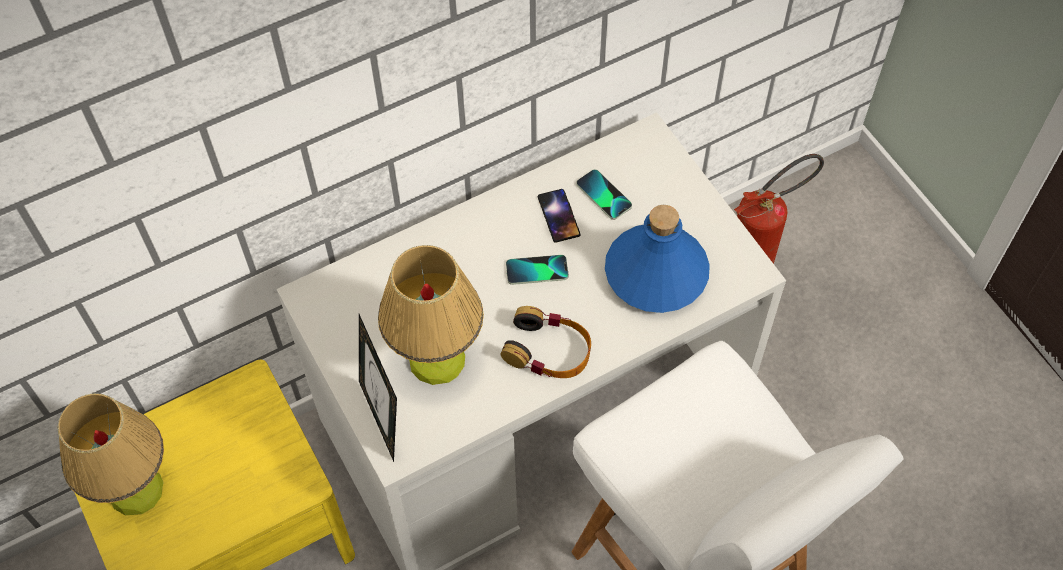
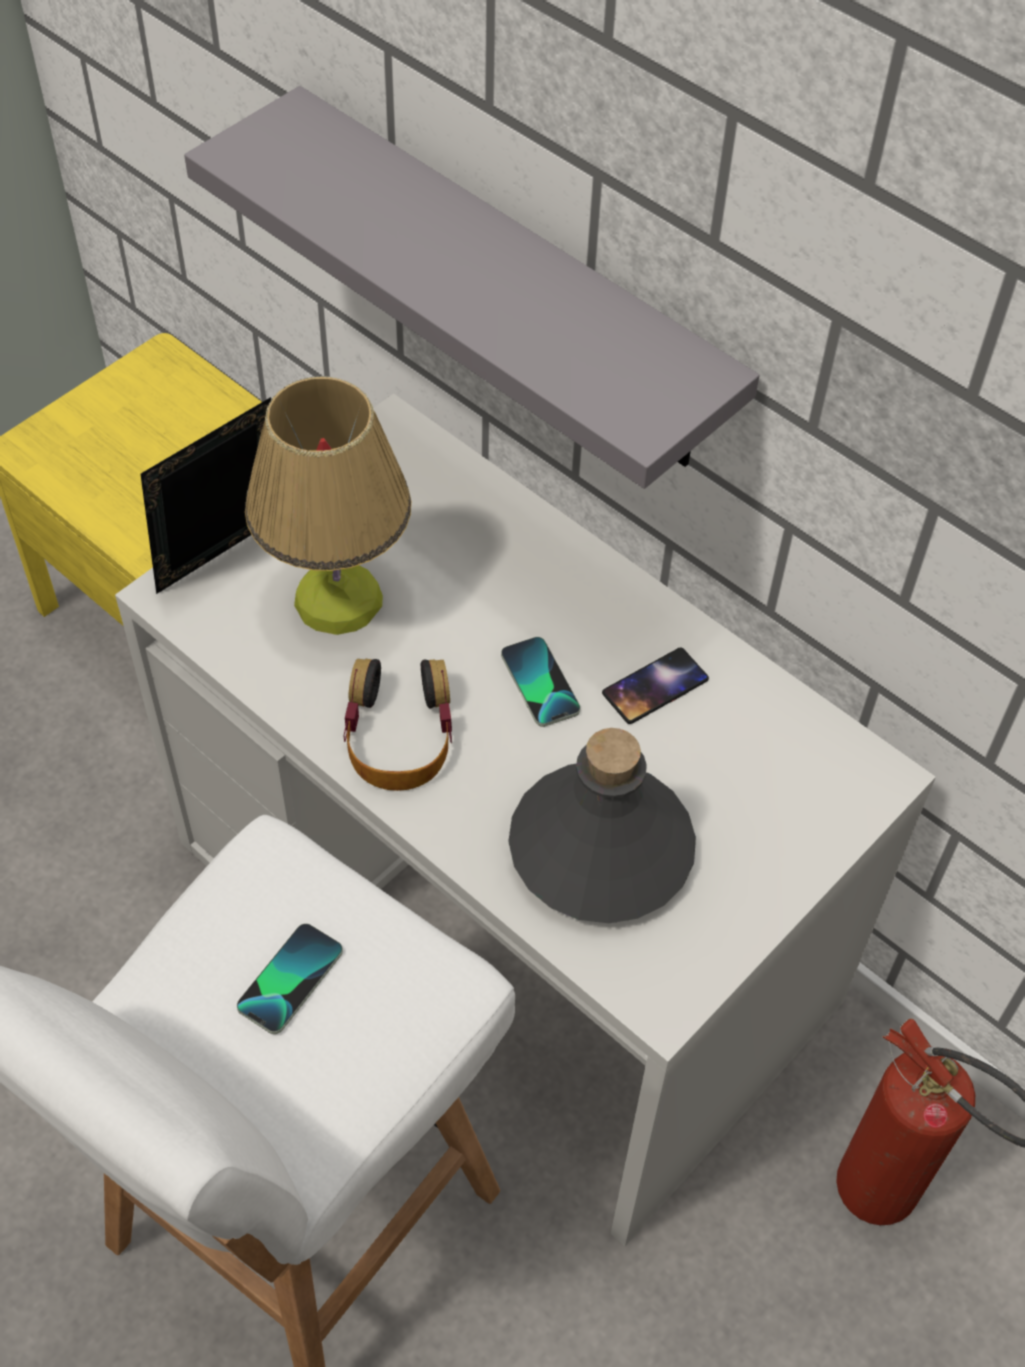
camera: 70 degrees right, 5 degrees down
(136, 490) = (135, 414): table lamp -> none
(337, 155) = (512, 284): none -> grey shelf
(603, 195) = (723, 738): phone -> phone (290, 979)
(657, 272) = (602, 850): blue bottle -> grey bottle

